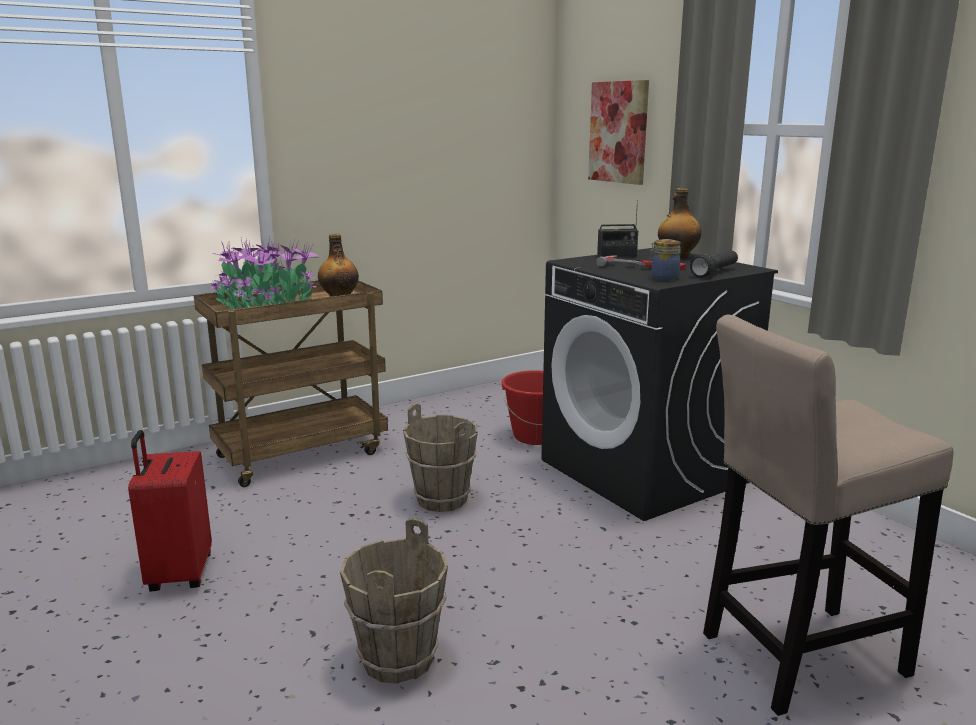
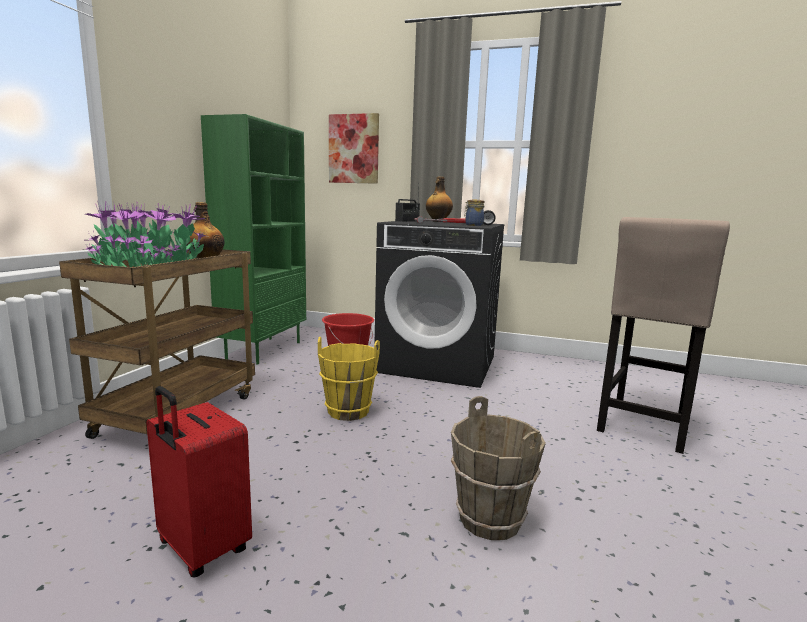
camera: 40 degrees left, 5 degrees down
(442, 499) = (348, 411): brown bucket -> yellow bucket
(465, 399) = (264, 350): none -> green bookcase

